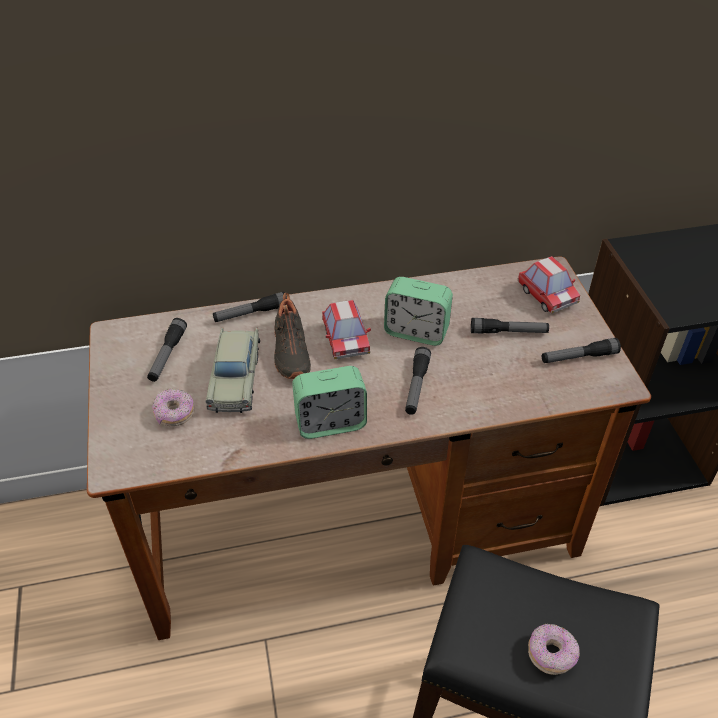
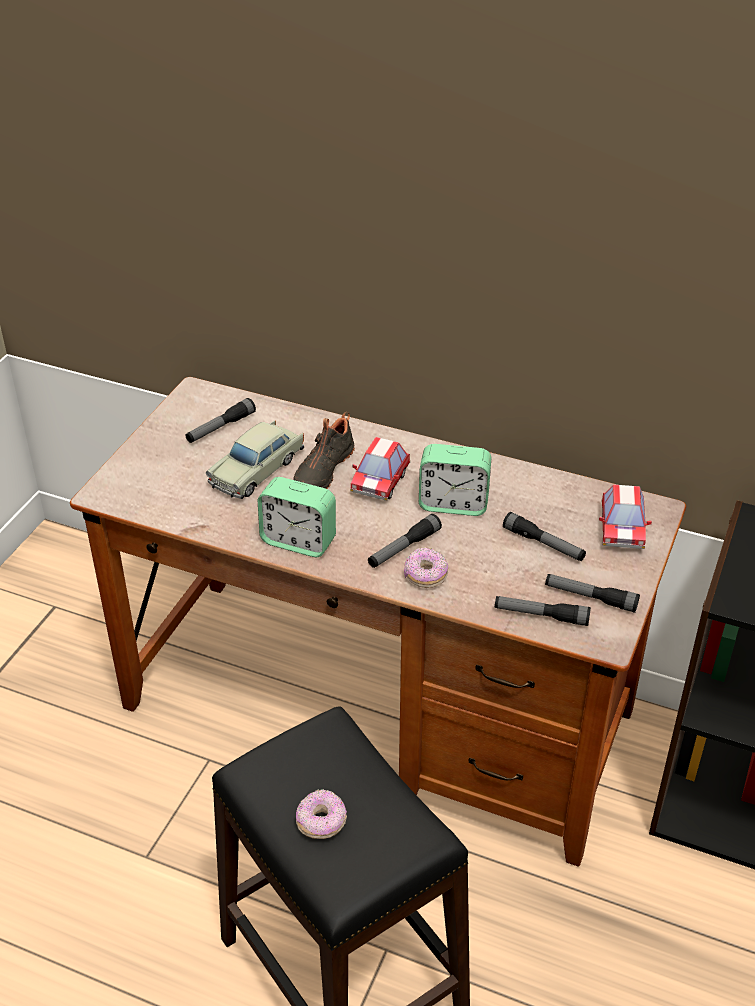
camera: 35 degrees right, 5 degrees down
(174, 414) = (183, 475): donut -> donut (425, 576)
(251, 313) = (321, 424): flashlight -> flashlight (541, 616)
(416, 331) = (453, 504): alarm clock -> alarm clock turned 45 degrees counterclockwise

